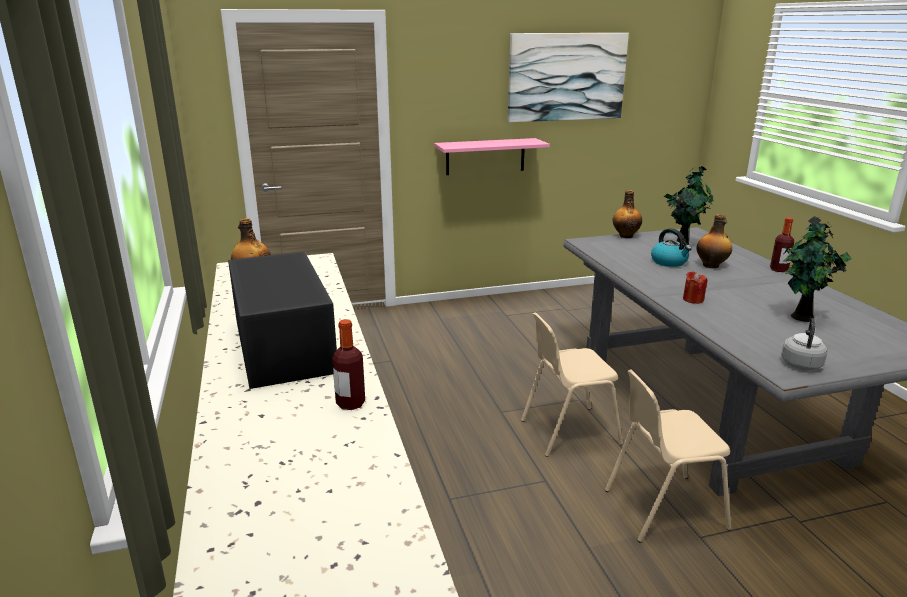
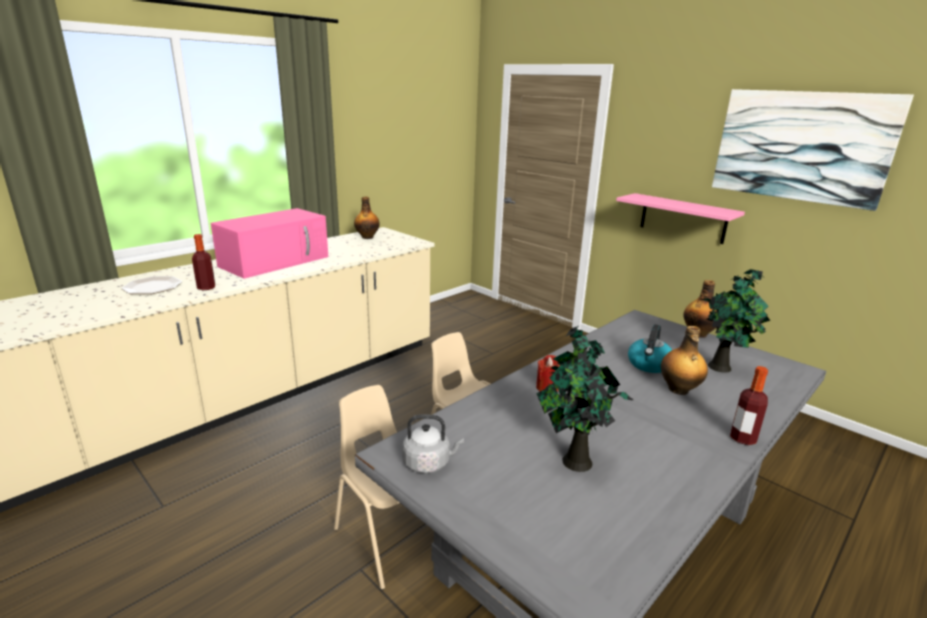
camera: 60 degrees right, 0 degrees up
(282, 344) = (276, 261): black microwave -> pink microwave
(292, 450) = (152, 286): none -> plate

